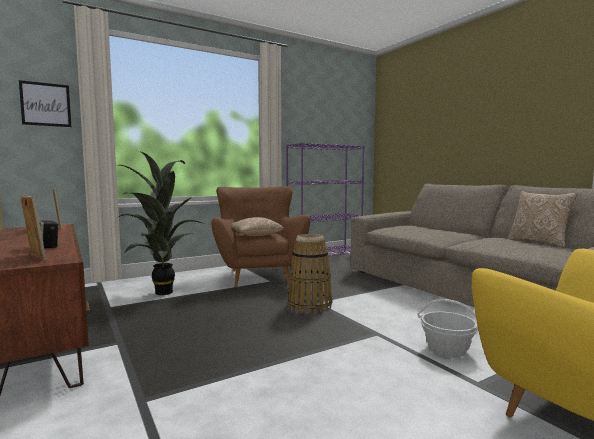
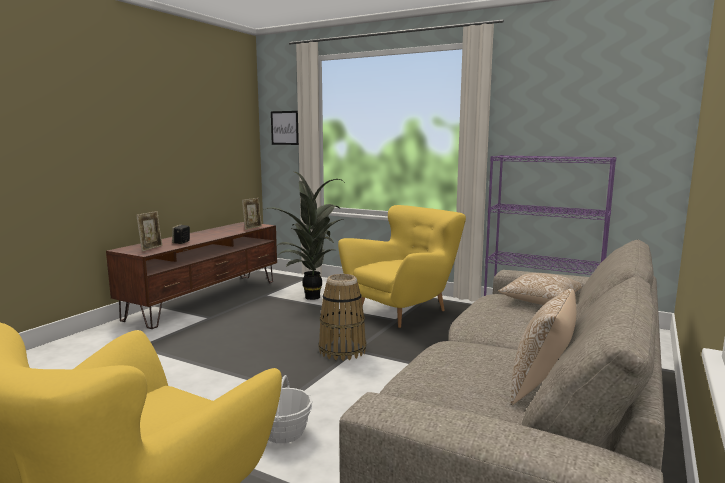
camera: 60 degrees right, 5 degrees up
(255, 235) = (386, 265): pillow -> pillow (540, 301)
(258, 276) = (403, 311): brown armchair -> yellow armchair

